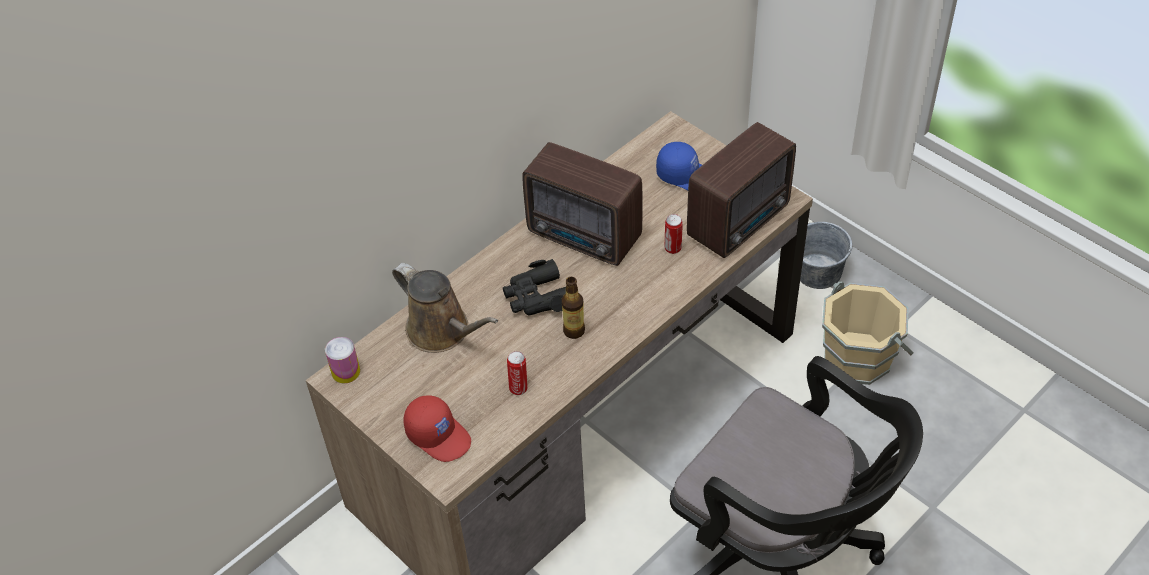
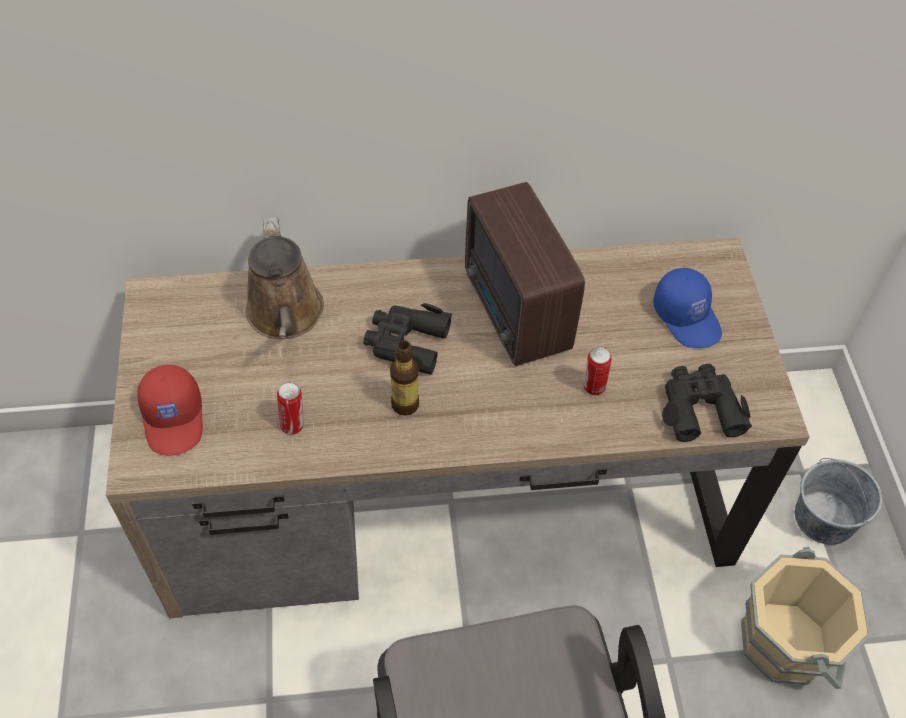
camera: 35 degrees right, 5 degrees up
(346, 372) = (165, 295): can -> none
(741, 221) = (699, 408): radio -> black binoculars

